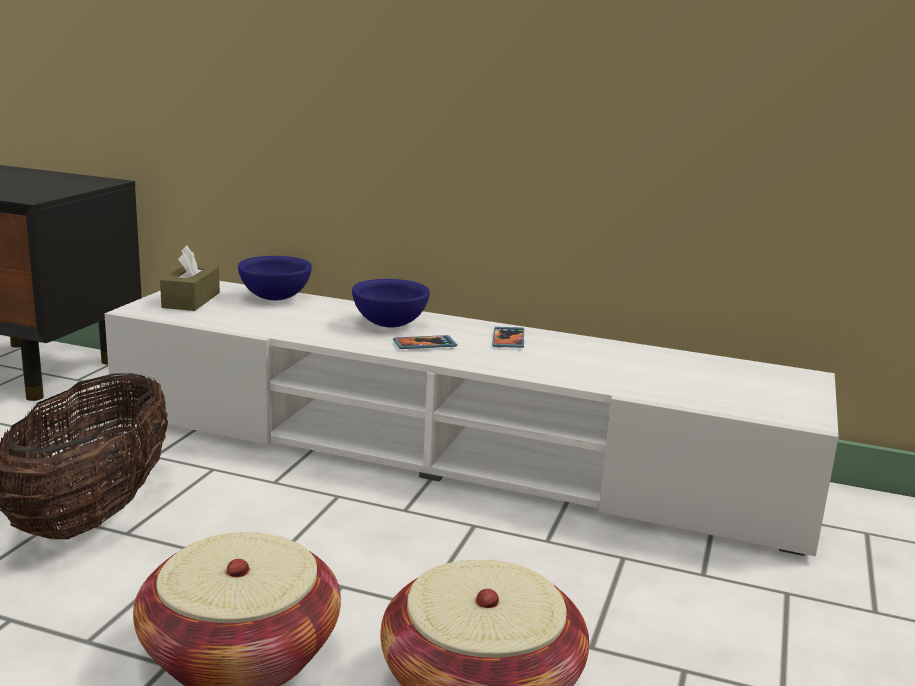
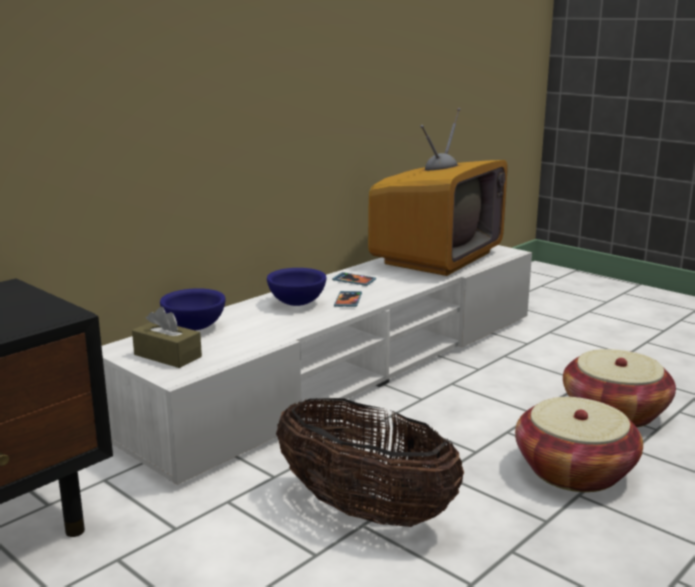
camera: 65 degrees left, 0 degrees up
(682, 373) = (437, 258): none -> television

